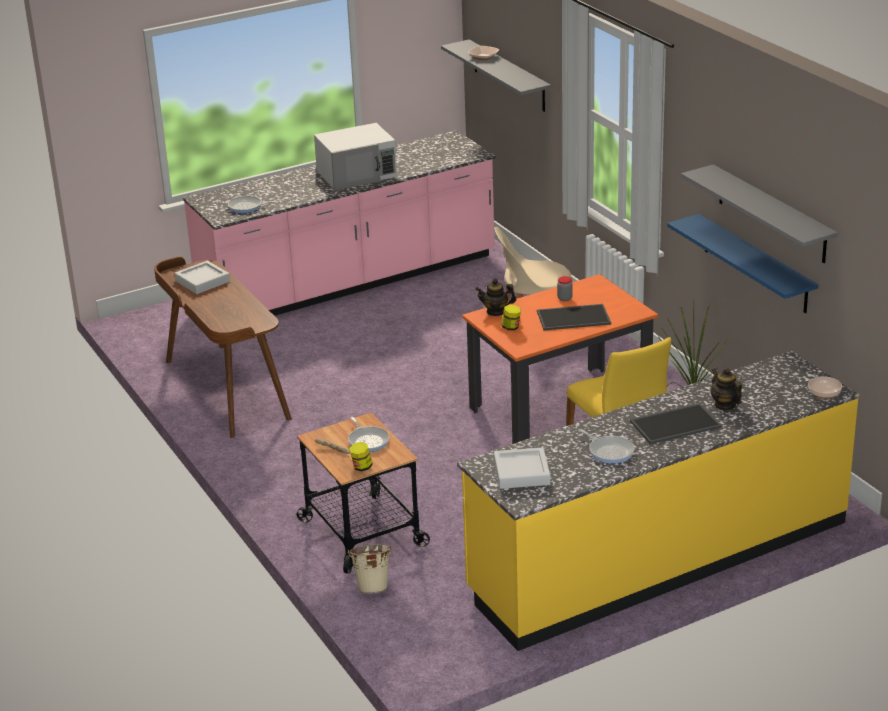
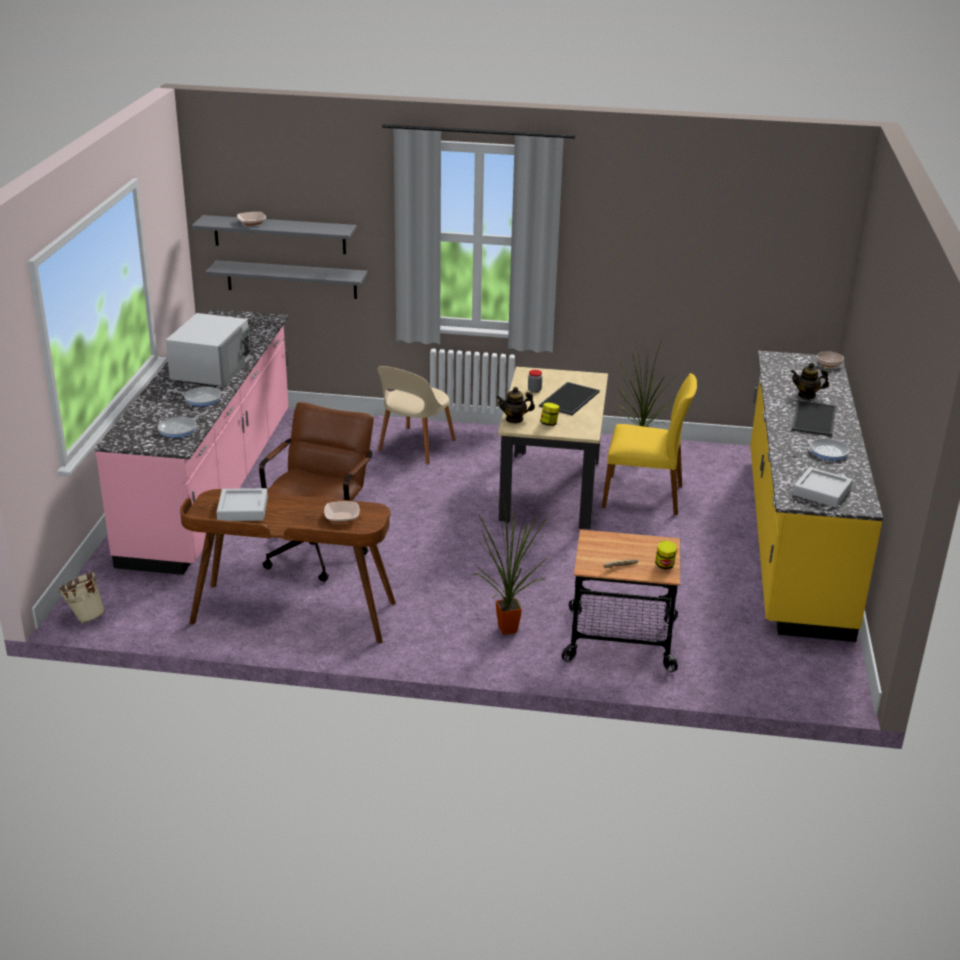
camera: 55 degrees left, 0 degrees up
(238, 316) = (342, 517): none -> bowl
(317, 477) = (507, 627): none -> potted plant
(323, 358) = (318, 548): none -> brown office chair
(368, 440) = (625, 547): frying pan -> frying pan (200, 398)
(373, 587) = (704, 668): beige bucket -> beige bucket (85, 616)
(496, 311) = (514, 419): teapot -> teapot turned 45 degrees clockwise
(560, 408) = (550, 489): orange dining table -> beige dining table
(755, 264) = (673, 301): blue shelf -> none
(771, 214) = (696, 252): grey shelf -> grey shelf (291, 279)

